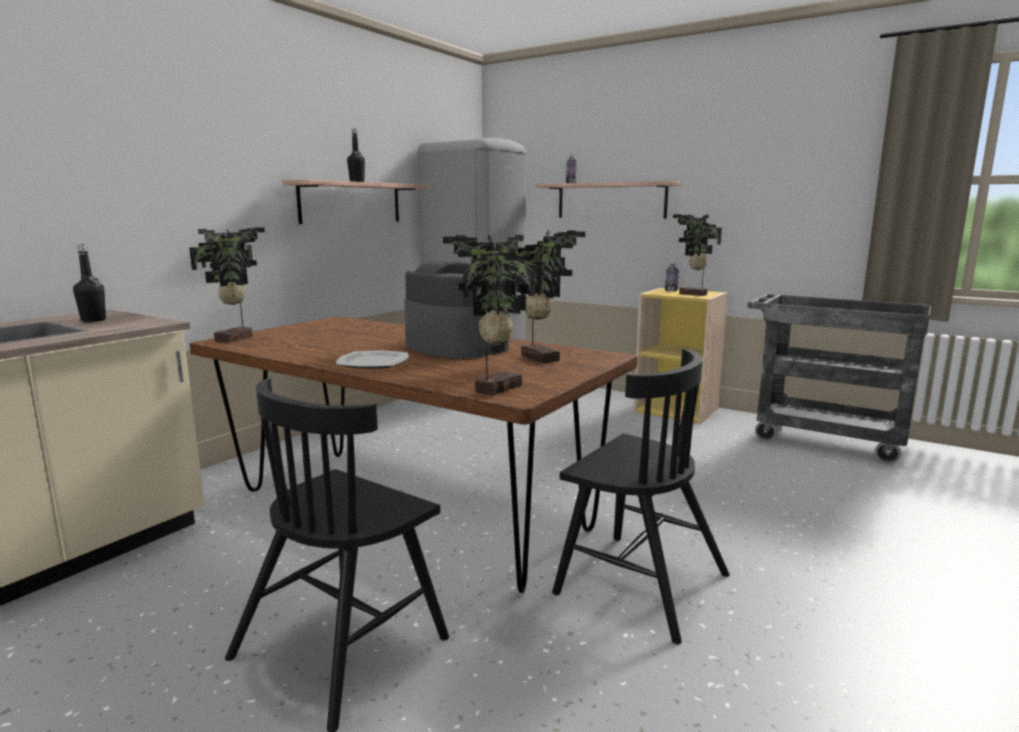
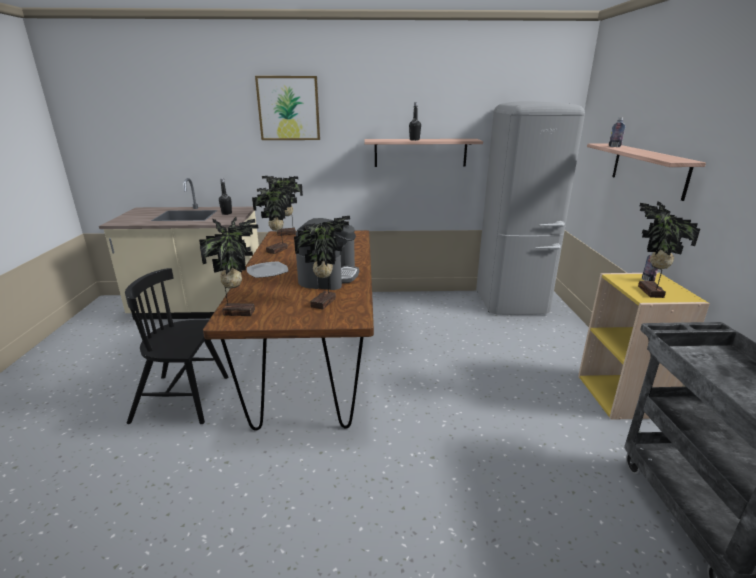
camera: 55 degrees right, 10 degrees up
(161, 119) = (288, 108): none -> picture
(299, 349) = (278, 250): none -> potted plant
(633, 580) = (298, 467): black chair -> none

